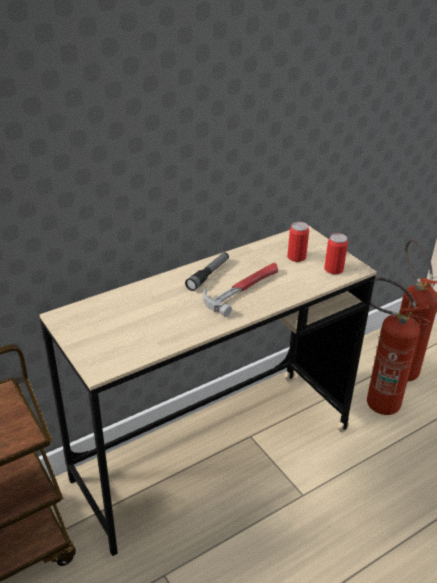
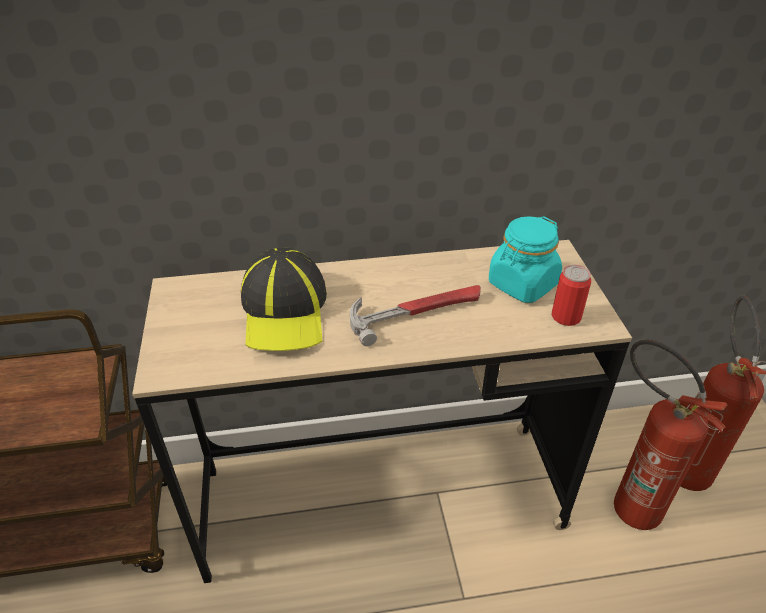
camera: 25 degrees right, 5 degrees up
(155, 310) = (285, 311): none -> cap
(208, 275) = (384, 280): flashlight -> none
(296, 257) = (522, 284): can -> turquoise jar

